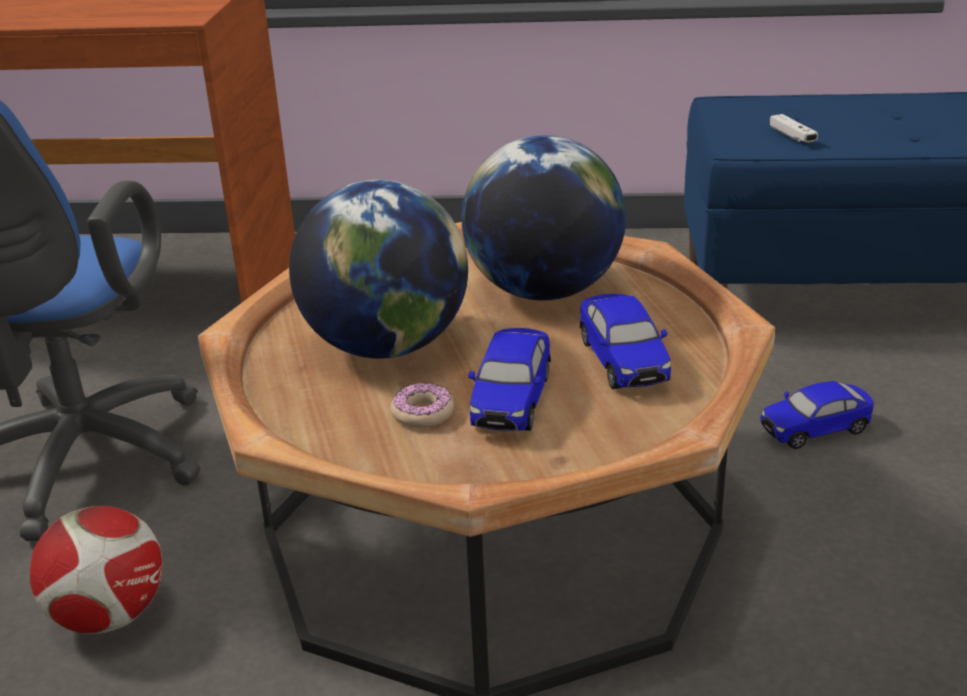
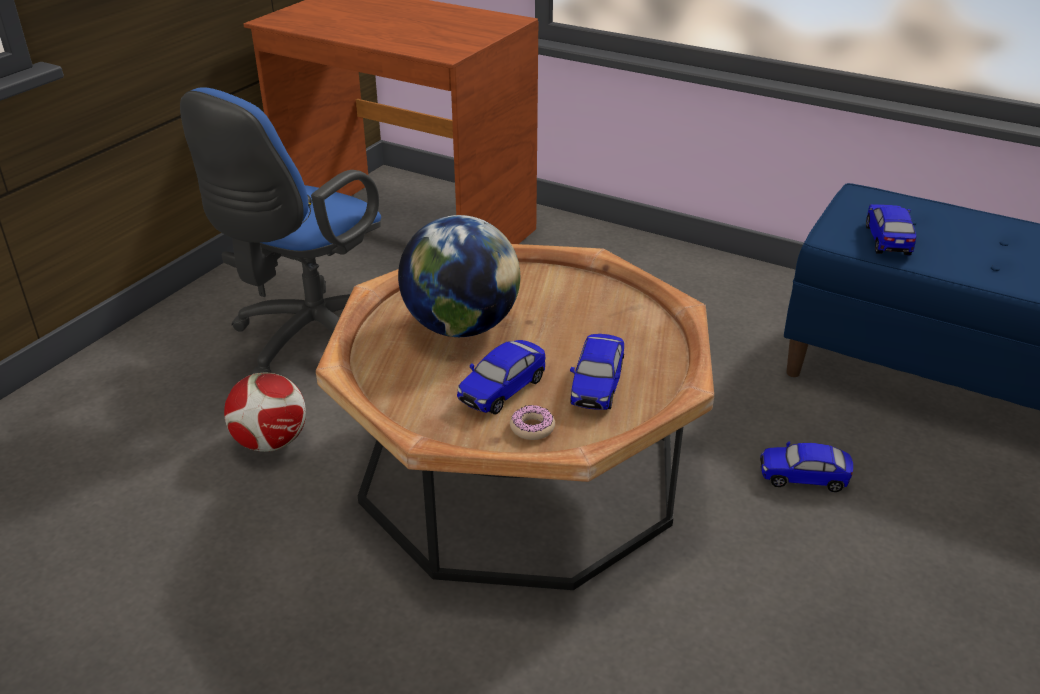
camera: 25 degrees right, 5 degrees up
(422, 413) = (444, 381): donut -> donut (532, 428)
(544, 291) = (594, 317): globe -> none
(792, 136) = (887, 240): white game controller -> toy car

